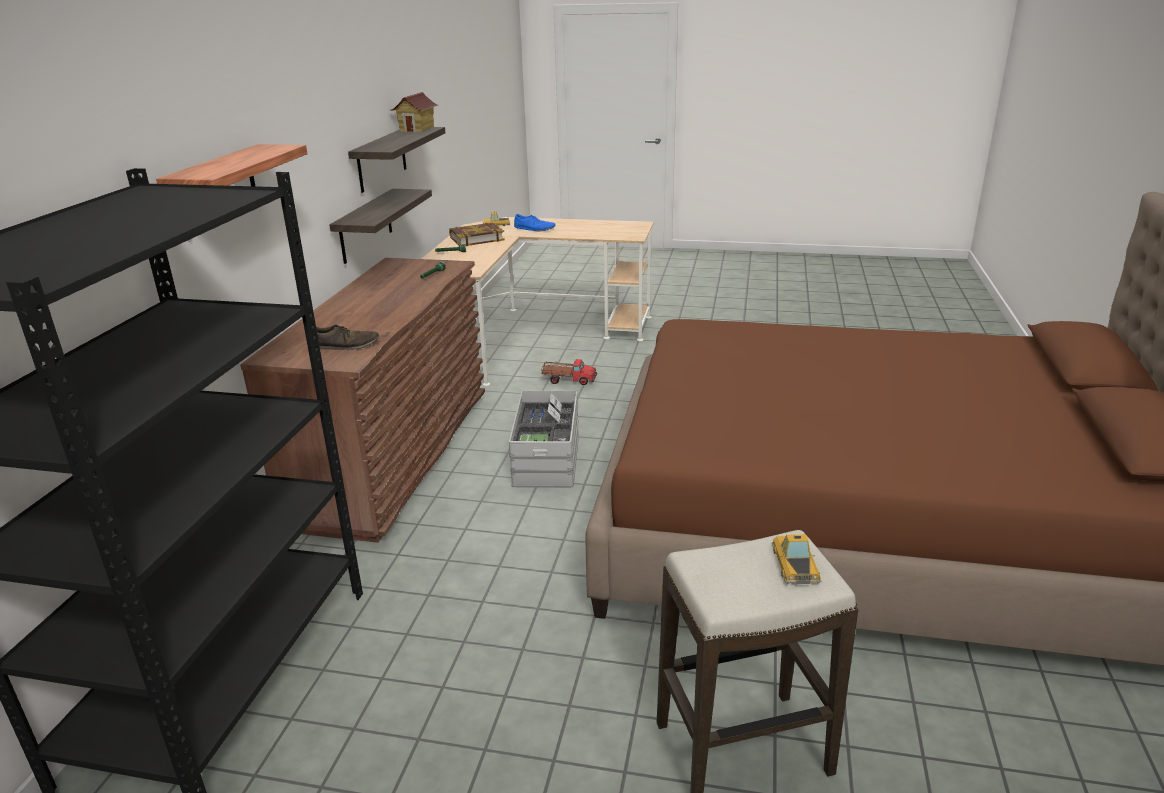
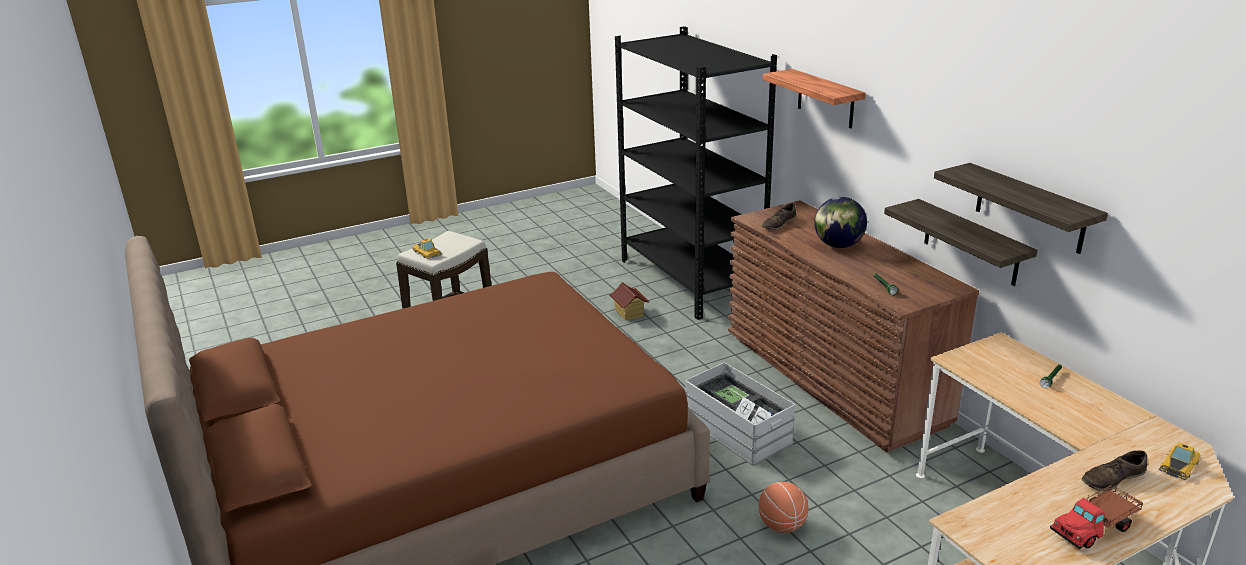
camera: 140 degrees right, 0 degrees up
(366, 309) = (838, 245): none -> globe
(417, 129) = (1068, 209): toy house -> toy house (629, 313)
(476, 239) = (1104, 418): book -> none
(534, 229) = (1112, 479): blue shoe -> brown shoe
(568, 379) = (866, 525): toy truck -> toy truck (1095, 527)
(618, 398) = (781, 525): none -> basketball

